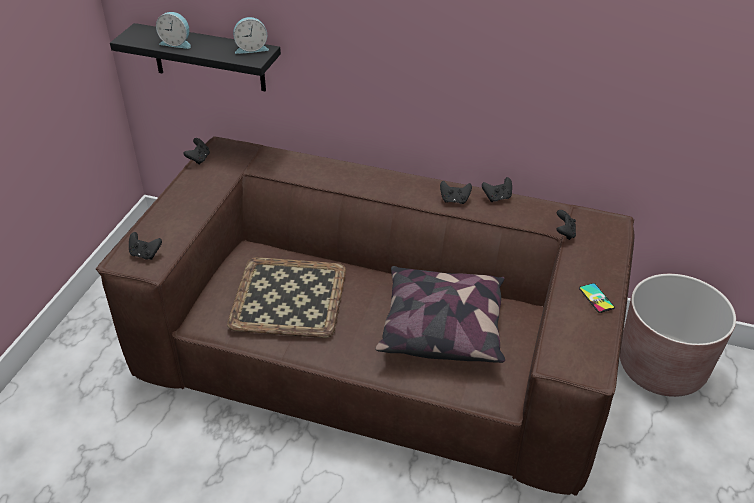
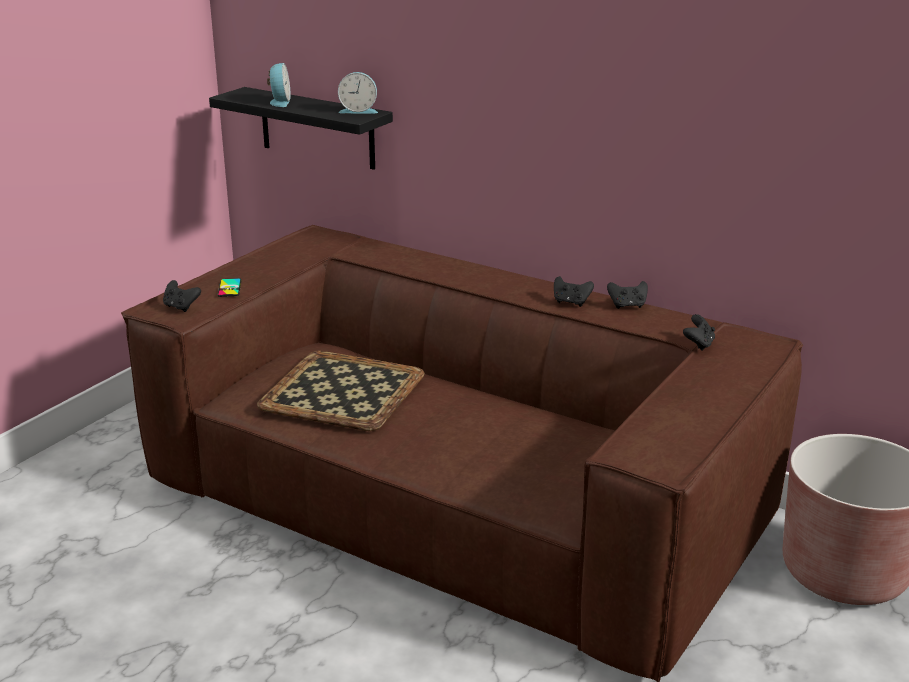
camera: 15 degrees right, 15 degrees down
(176, 43) = (279, 102): alarm clock -> alarm clock turned 120 degrees counterclockwise
(199, 159) = (285, 240): black game controller -> none
(441, 327) = (518, 442): pillow -> none
(596, 298) = (708, 403): phone -> phone (229, 288)

